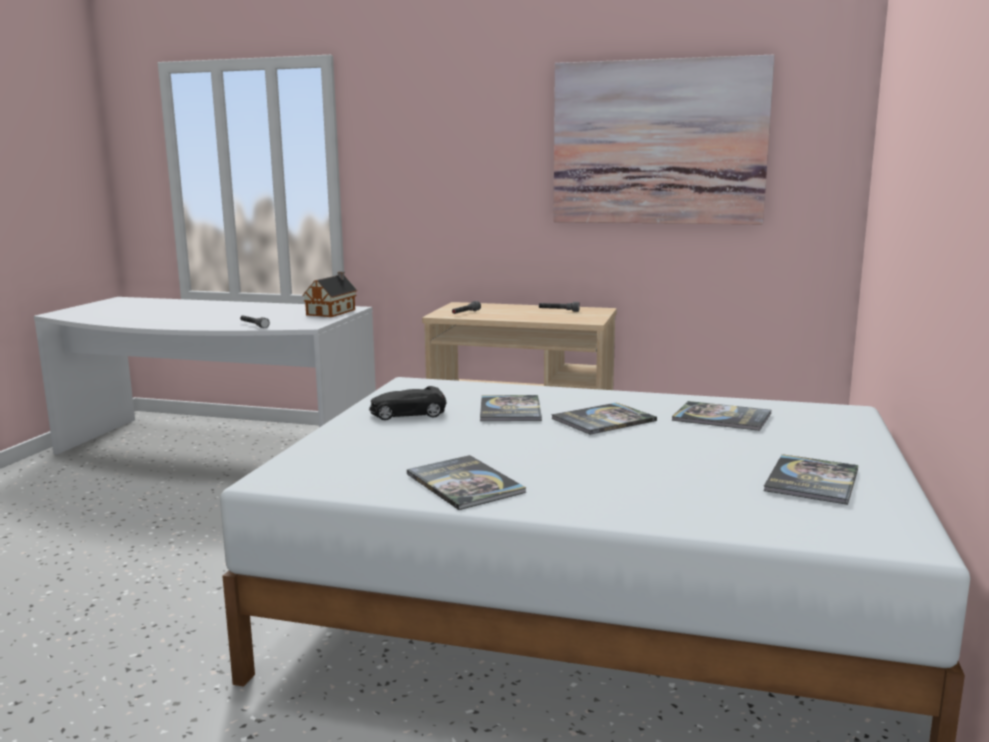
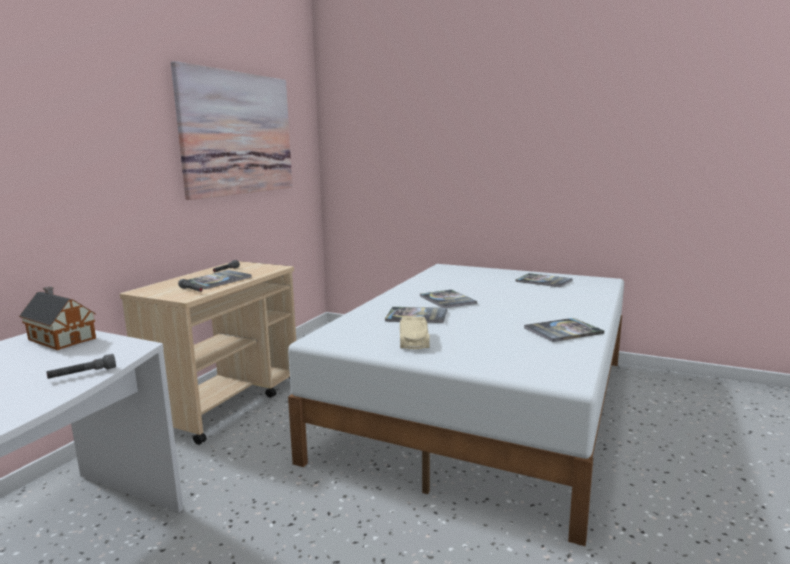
camera: 80 degrees left, 0 degrees up
(408, 413) = (414, 341): black toy car -> beige toy car
(721, 417) = (449, 282): book -> book (218, 280)

